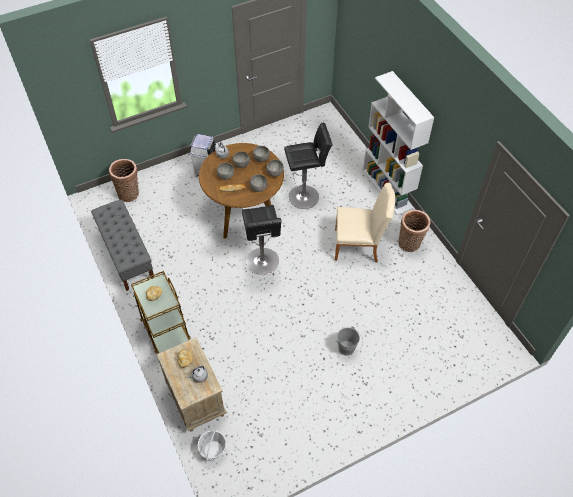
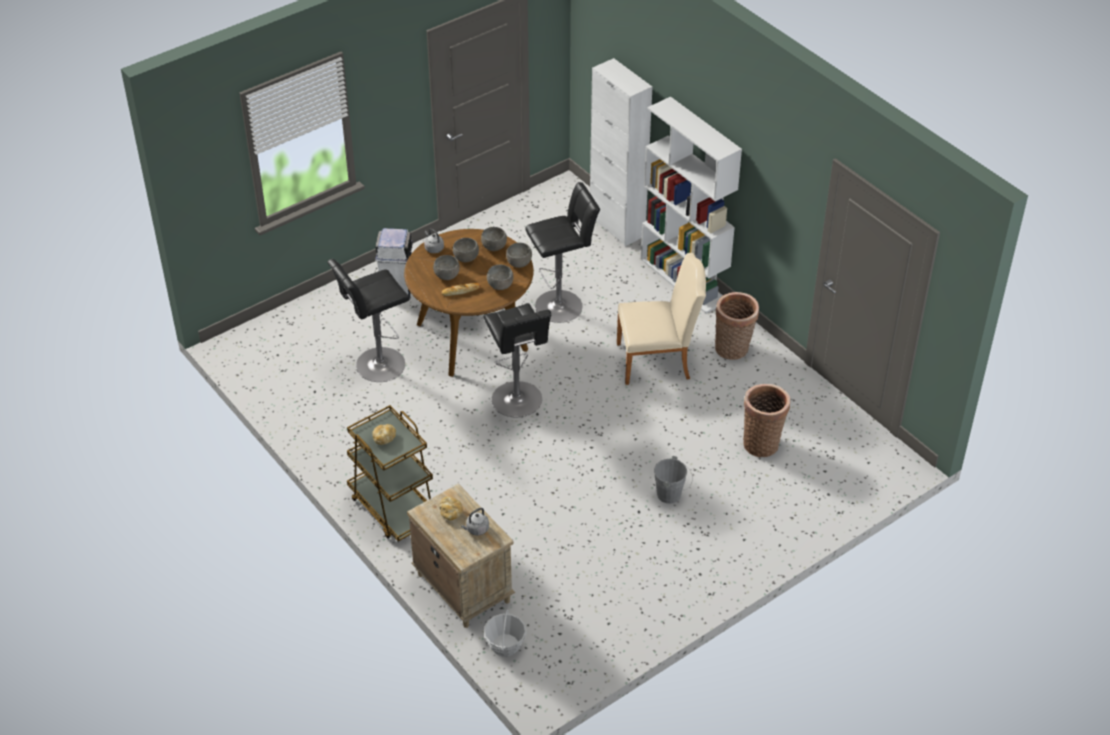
camera: 10 degrees left, 10 degrees down
(126, 255) = (304, 417): grey bench -> none
(129, 193) = (284, 333): basket -> basket (762, 442)
(180, 224) = (377, 366): none -> black stool
(352, 144) = (617, 226): none -> white cabinet

